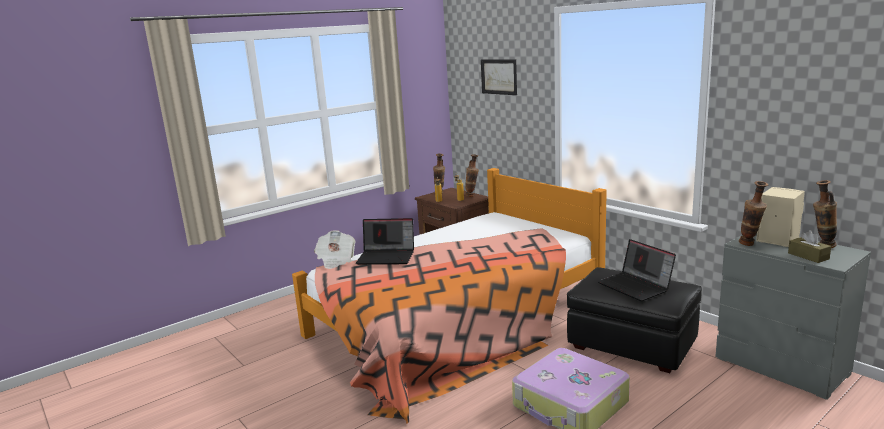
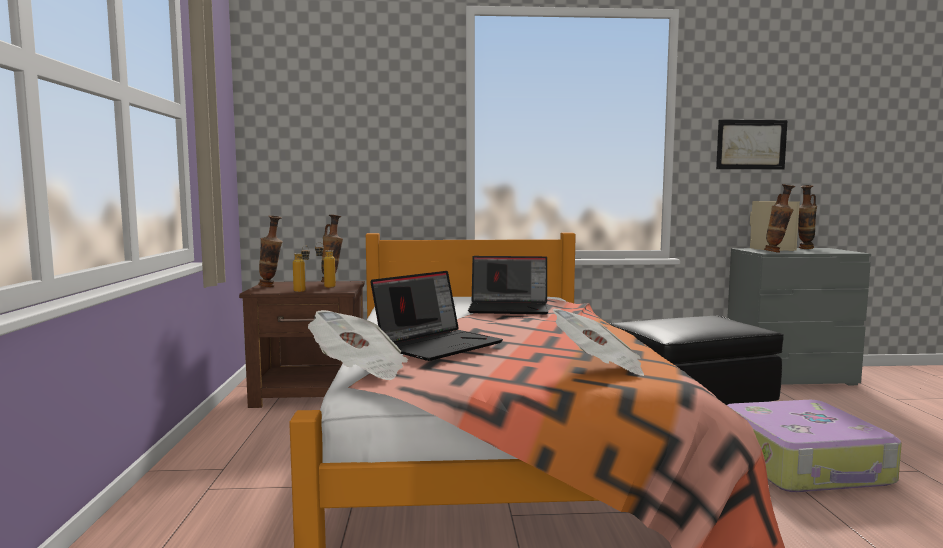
camera: 55 degrees left, 10 degrees down
(398, 291) = (599, 366): none -> newspaper
(499, 76) = (358, 99): picture -> picture (751, 144)
(636, 286) = (698, 322): laptop -> laptop (510, 308)
(808, 256) = (824, 251): brown tissue box -> none

